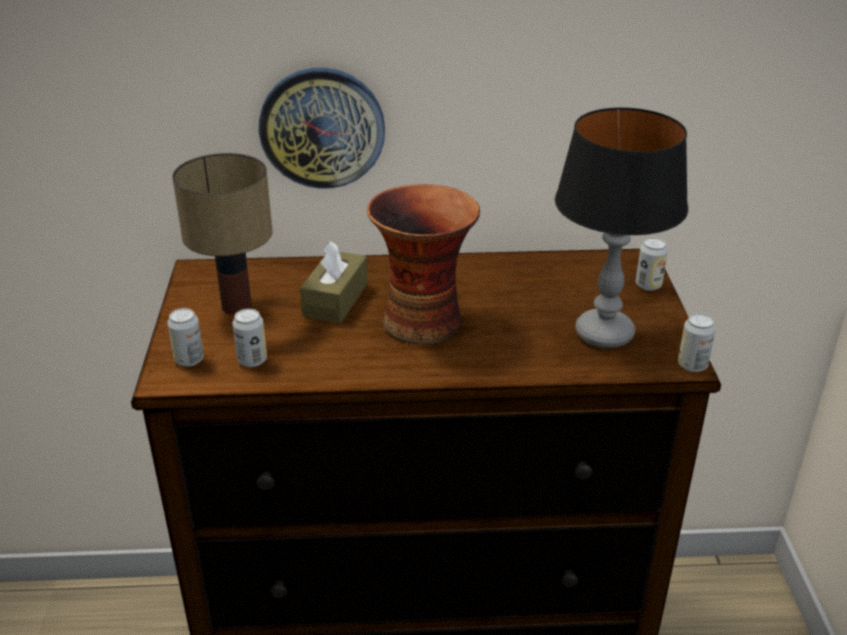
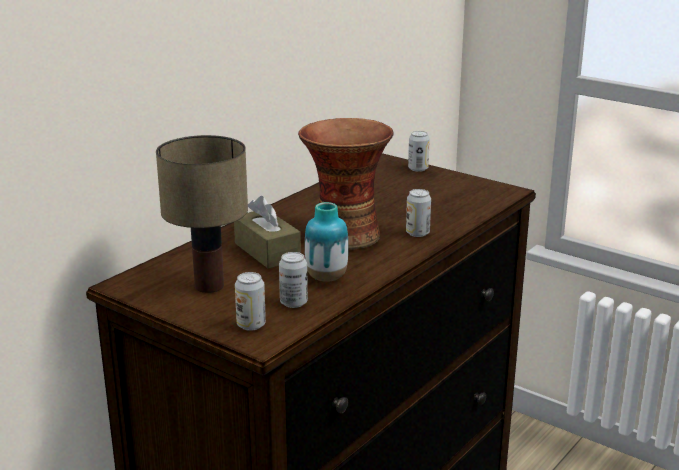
camera: 50 degrees left, 10 degrees down
(321, 353) = (326, 278): none -> vase
(322, 128) = (185, 113): wall clock -> none
(604, 334) = (447, 196): table lamp -> none
(692, 365) = (512, 190): can -> can (417, 233)

